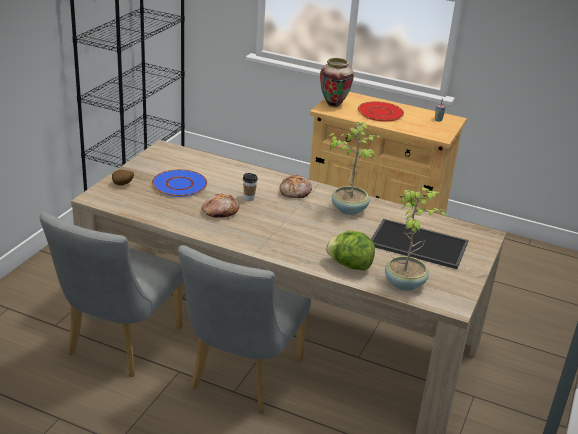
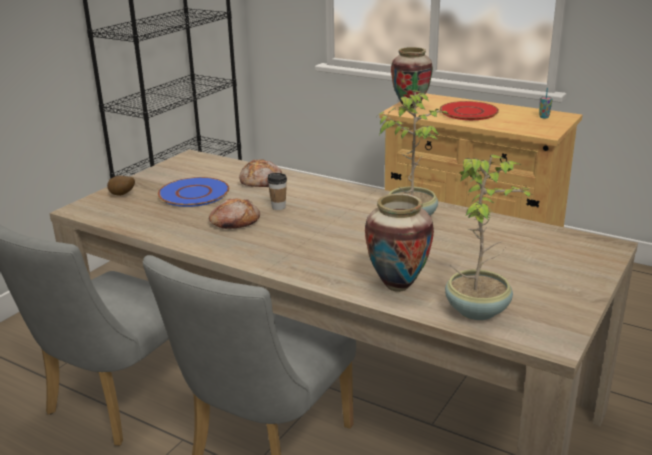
camera: 10 degrees right, 5 degrees down
(295, 192) = (343, 199): bread -> bread (261, 181)
(349, 265) = (397, 286): lettuce -> vase
(417, 244) = (502, 259): tray -> none

